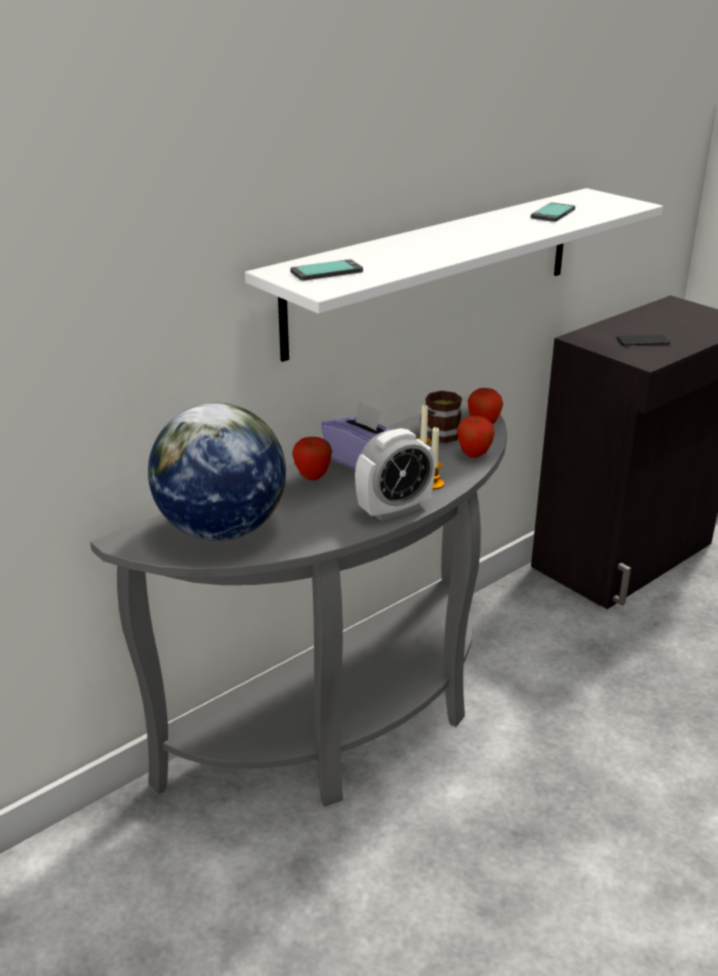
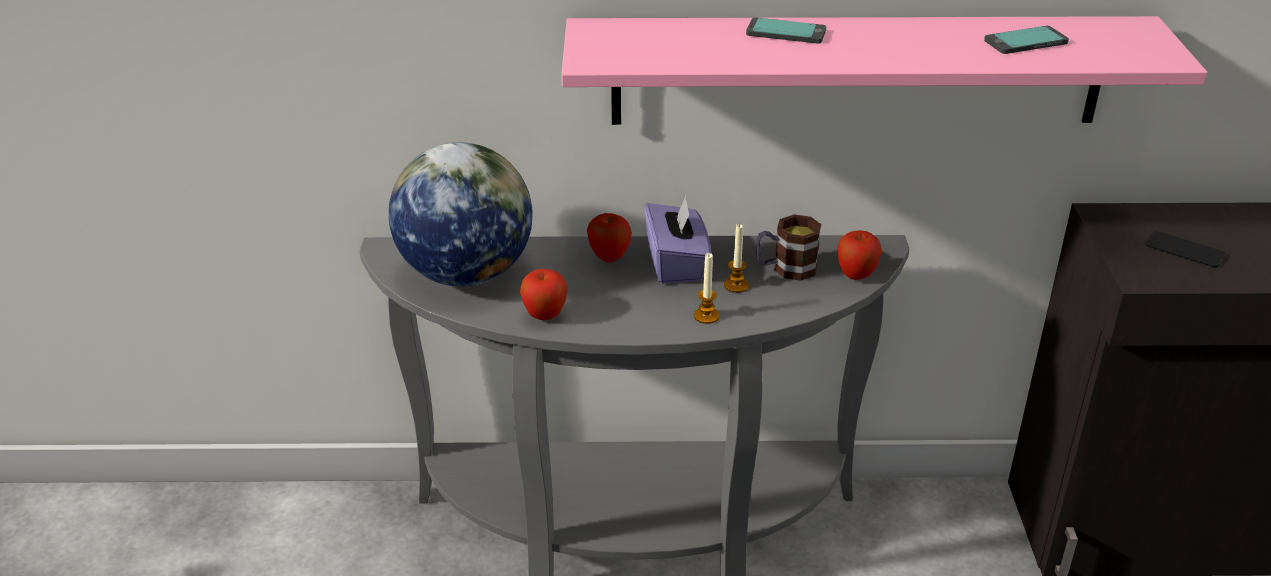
camera: 40 degrees right, 5 degrees up
(326, 272) = (632, 42): phone -> phone (786, 32)
(394, 510) = (631, 325): alarm clock -> none
(436, 269) = (857, 70): white shelf -> pink shelf
(474, 455) = (794, 304): apple -> apple (544, 316)

